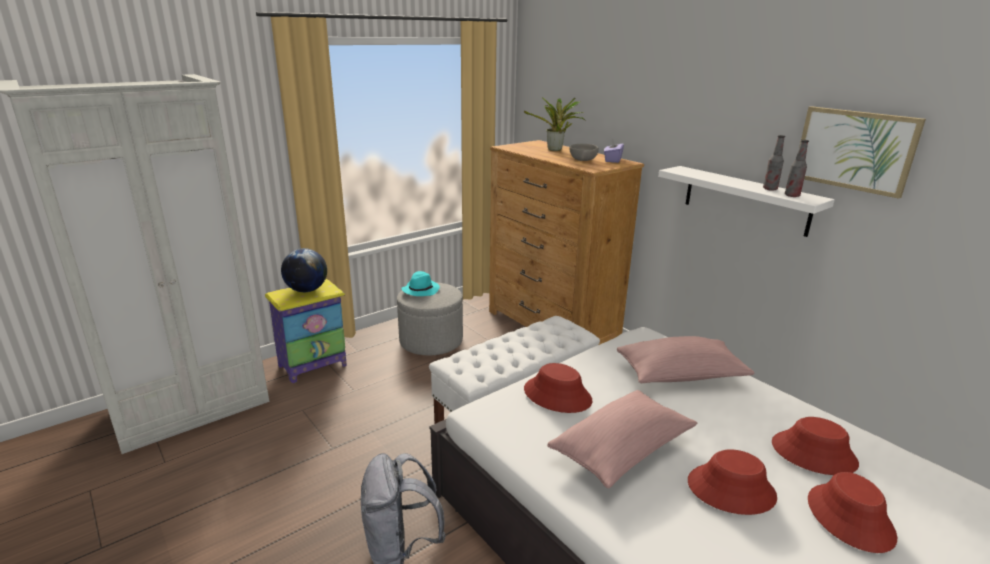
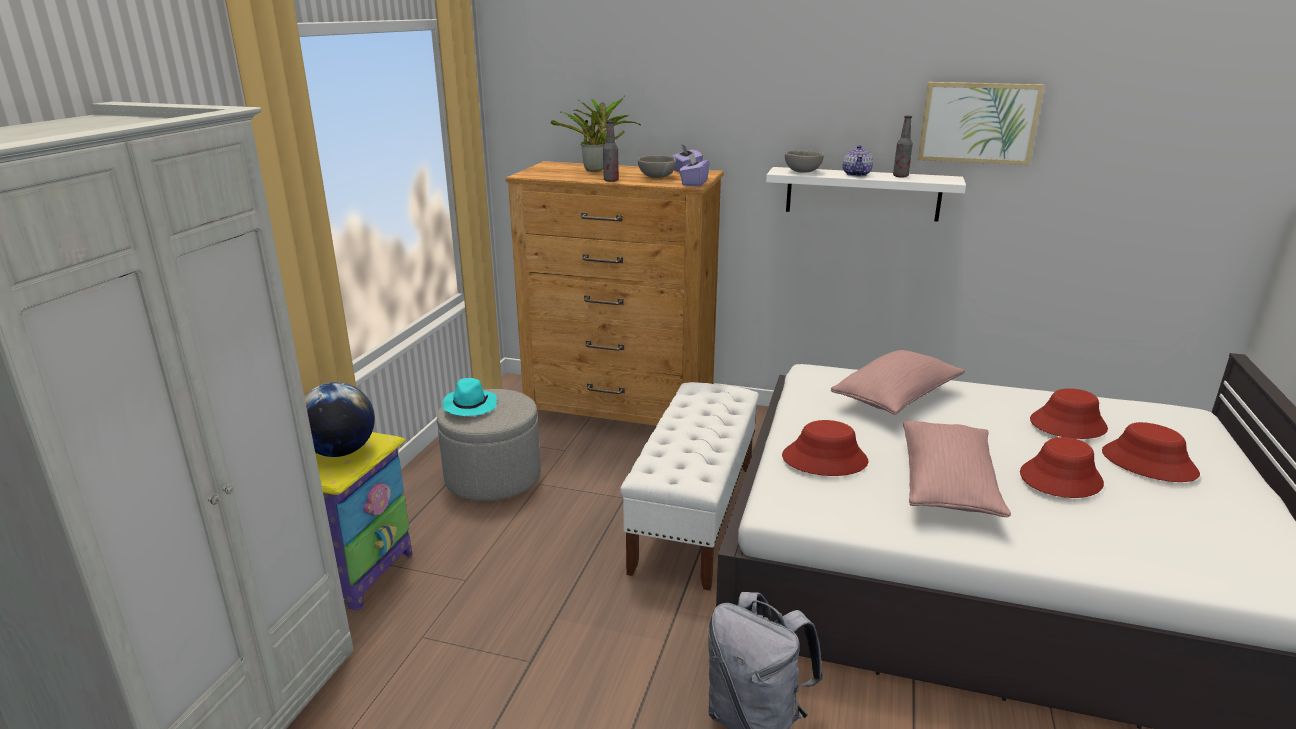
camera: 35 degrees left, 0 degrees up
(596, 168) = (694, 183): none -> purple tissue box
(692, 172) = (802, 171): none -> grey bowl
(733, 181) = (856, 174): none -> teapot
(792, 195) = (930, 179): bottle -> bottle (611, 180)

